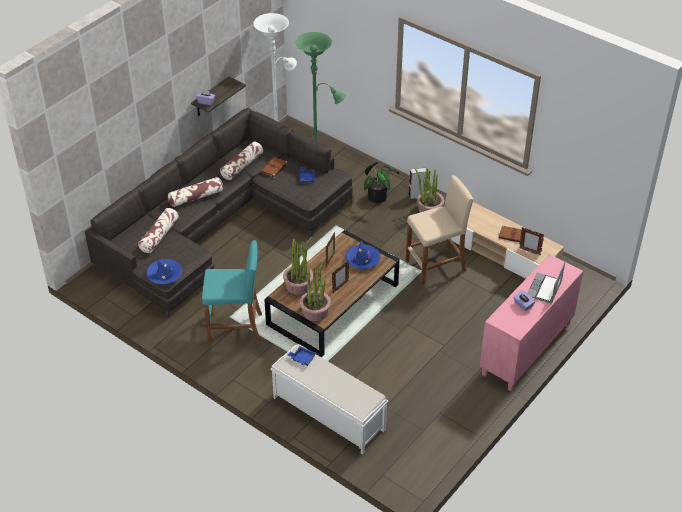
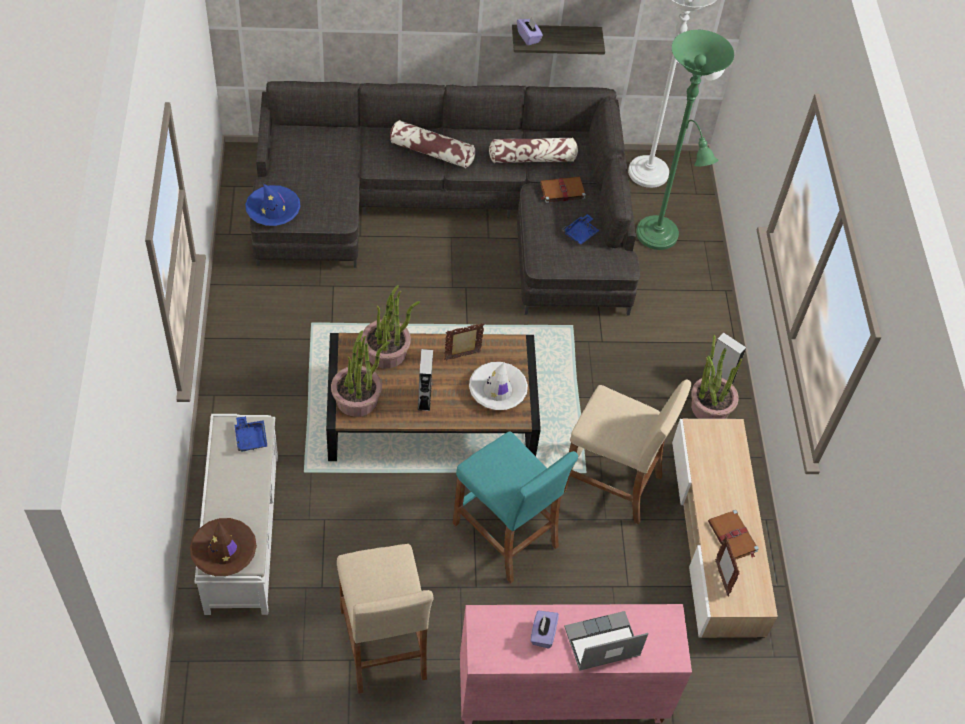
camera: 45 degrees right, 10 degrees up
(159, 235) = (333, 162): pillow -> none
(235, 328) = (298, 341): turquoise stool -> turquoise stool (505, 535)
(340, 287) = (424, 398): picture frame -> grey speaker
(359, 403) = (224, 551): none -> brown hat
(362, 260) = (497, 390): blue hat -> white hat
(379, 197) = (672, 338): potted plant -> none
(443, 396) = (383, 644): none -> beige stool

